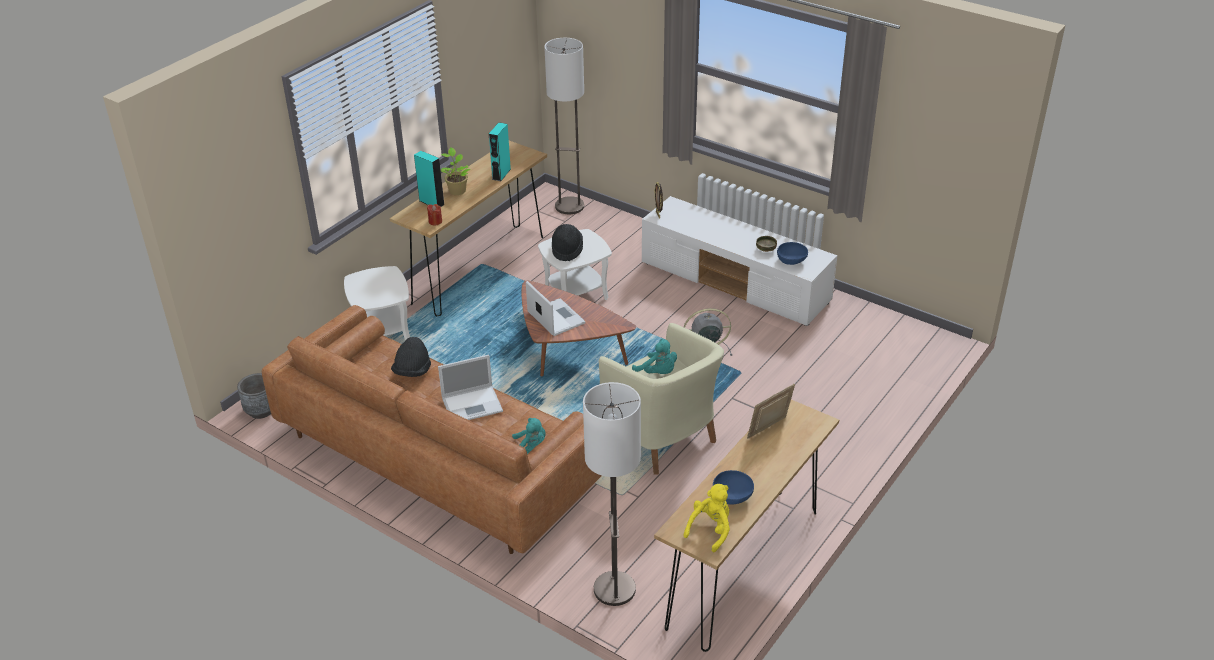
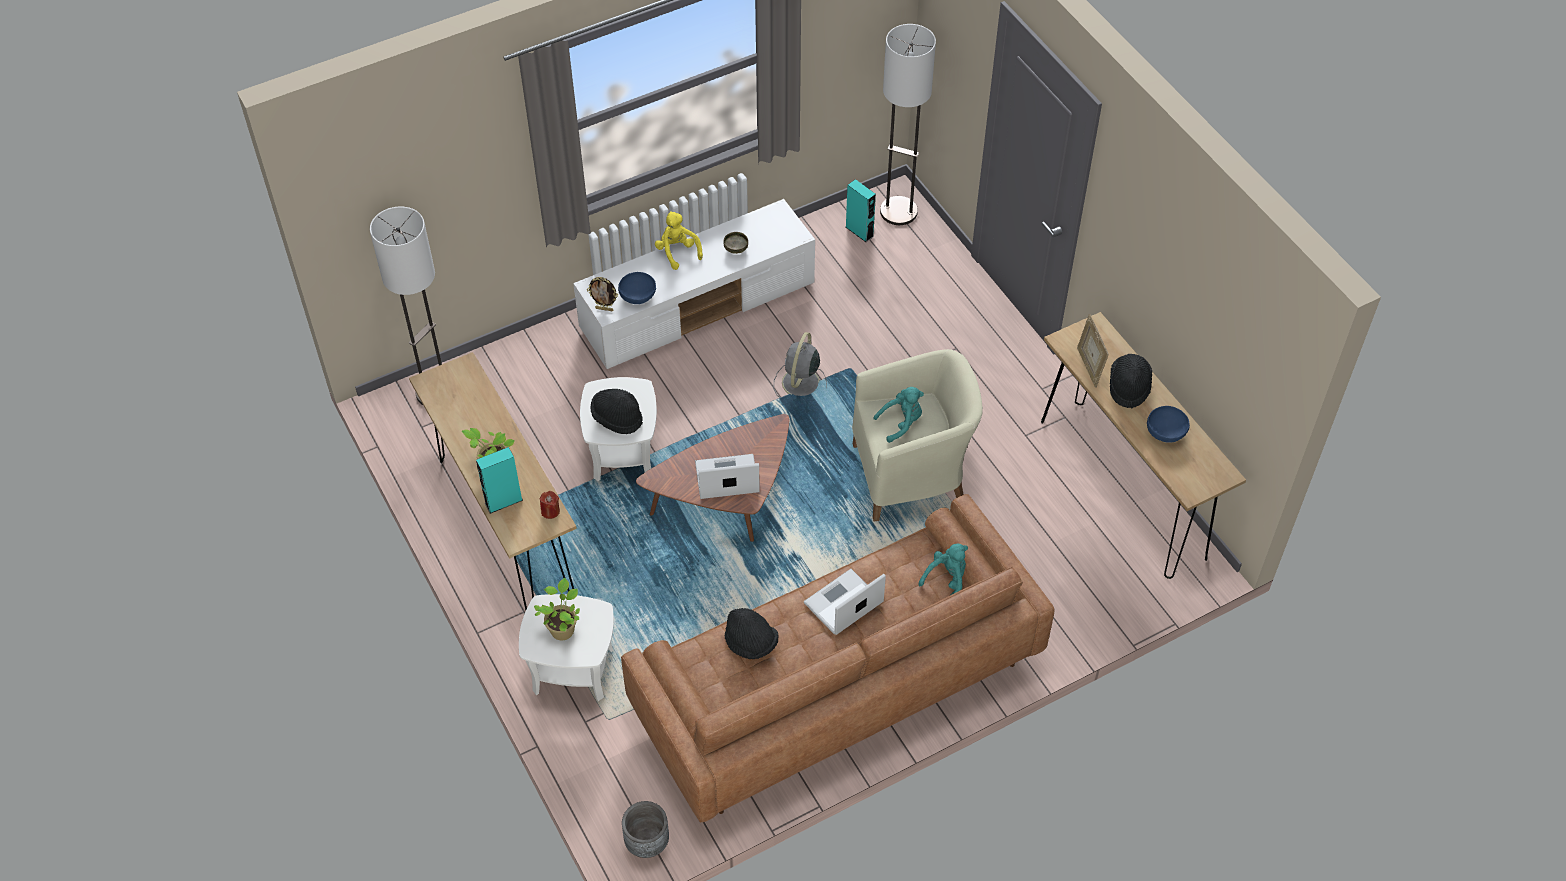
camera: 65 degrees left, 15 degrees up
(375, 285) = (562, 629): none -> potted plant
(473, 404) = (842, 604): laptop -> laptop turned 135 degrees counterclockwise
(501, 174) = (488, 411): turquoise speaker -> turquoise speaker (859, 231)
(615, 589) = (1102, 597): floor lamp -> floor lamp (899, 211)
(711, 530) = (1200, 465): yellow plush toy -> yellow plush toy (677, 252)
(766, 460) = (1129, 387): none -> black hat
(791, 261) = (770, 238): blue bowl -> blue bowl (638, 296)

